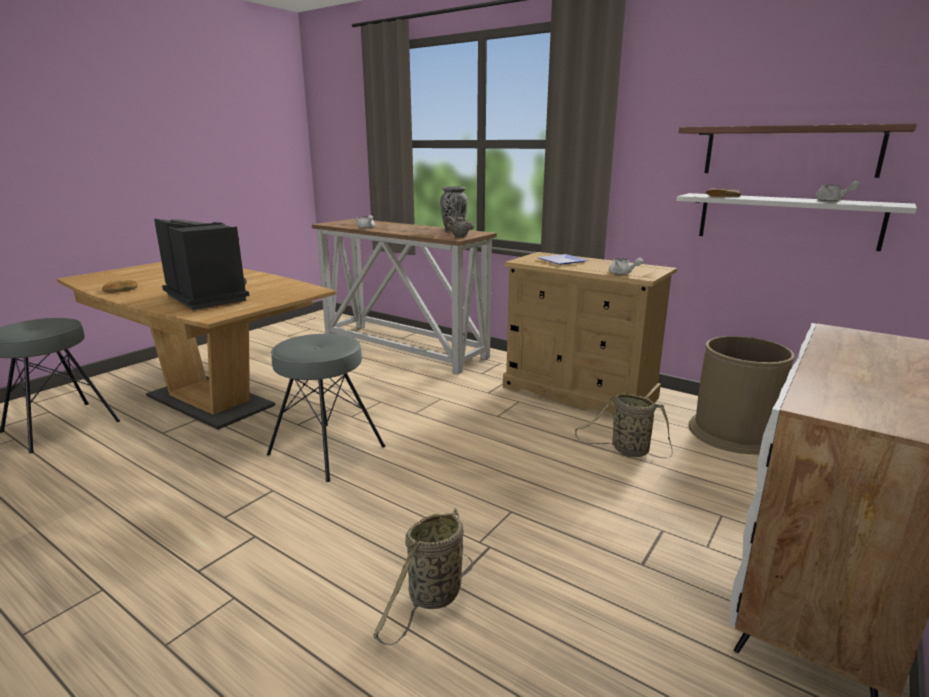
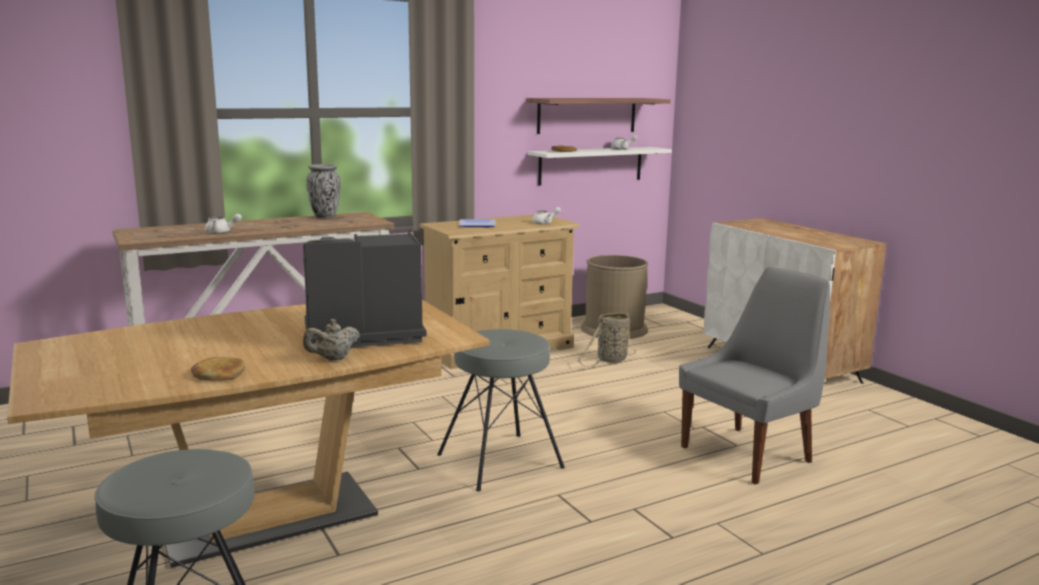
camera: 65 degrees left, 5 degrees down
(432, 598) = (749, 453): basket -> grey chair
(459, 236) = (367, 220): beige teapot -> beige teapot (333, 359)

